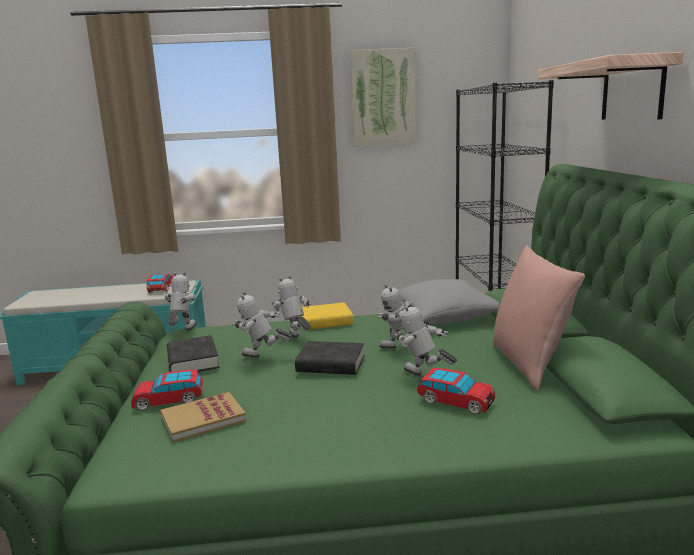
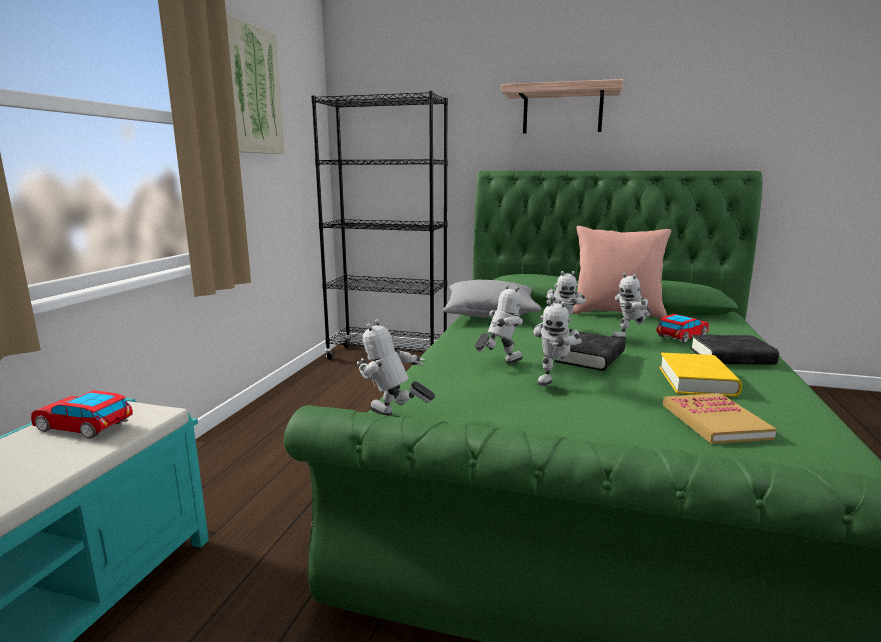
camera: 70 degrees left, 0 degrees up
(169, 400) = (659, 437): toy car -> none
(192, 361) = (535, 416): black book -> black book (731, 356)
(295, 339) = (499, 363): toy robot -> toy robot turned 150 degrees clockwise
(325, 321) = (454, 347): yellow book -> yellow book (696, 381)

